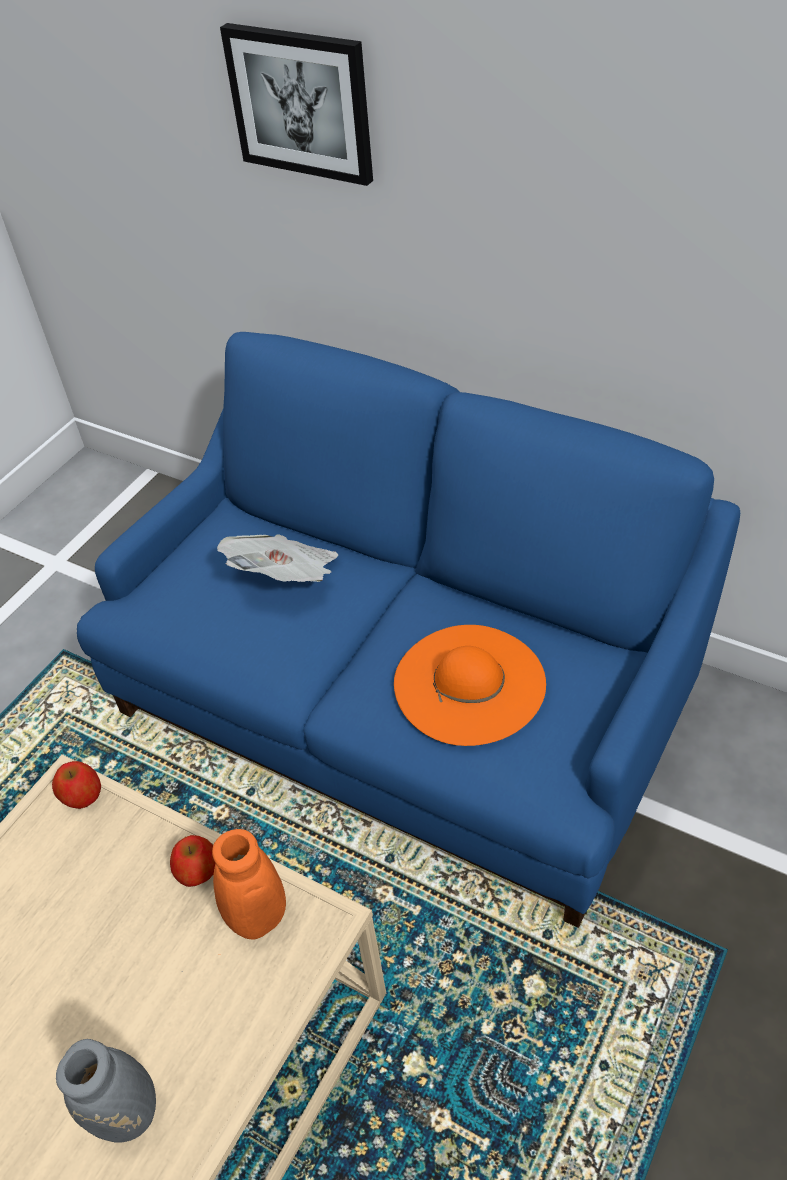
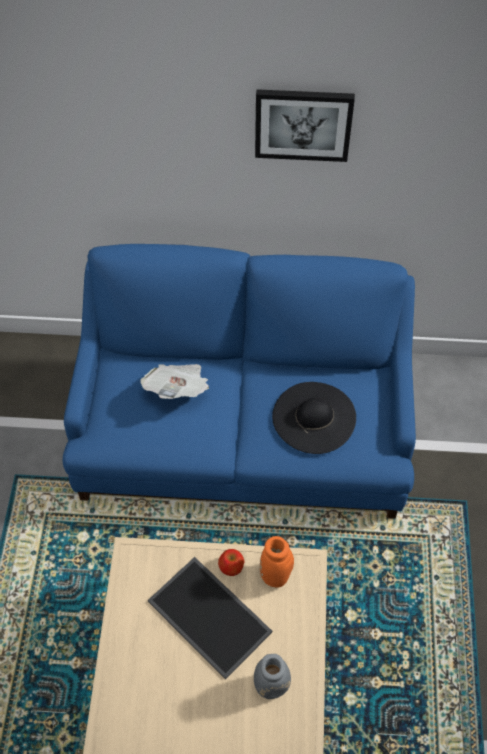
camera: 30 degrees left, 10 degrees up
(82, 794) = (143, 553): apple -> none
(114, 940) = (211, 616): none -> tray
(301, 103) = (135, 122): picture -> picture (303, 124)
(469, 683) = (314, 417): orange hat -> black hat

